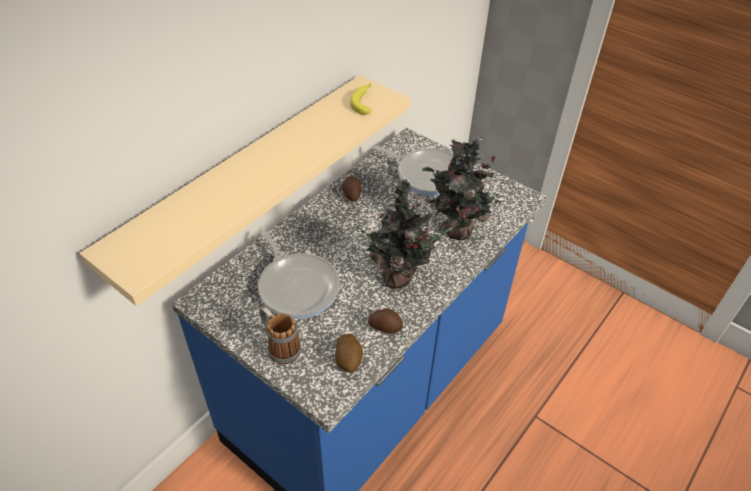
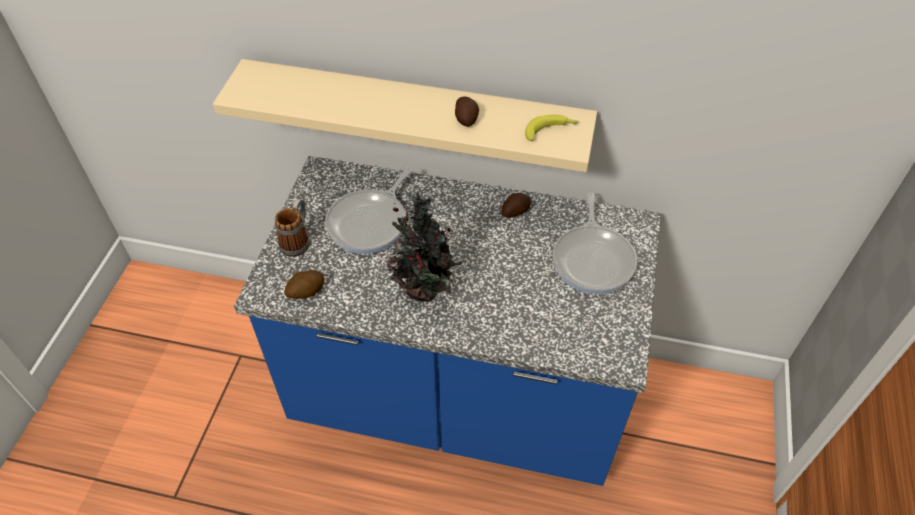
camera: 65 degrees right, 5 degrees up
(385, 326) = (357, 304): potato -> potato (466, 118)
(455, 231) = (520, 315): potted plant -> none

